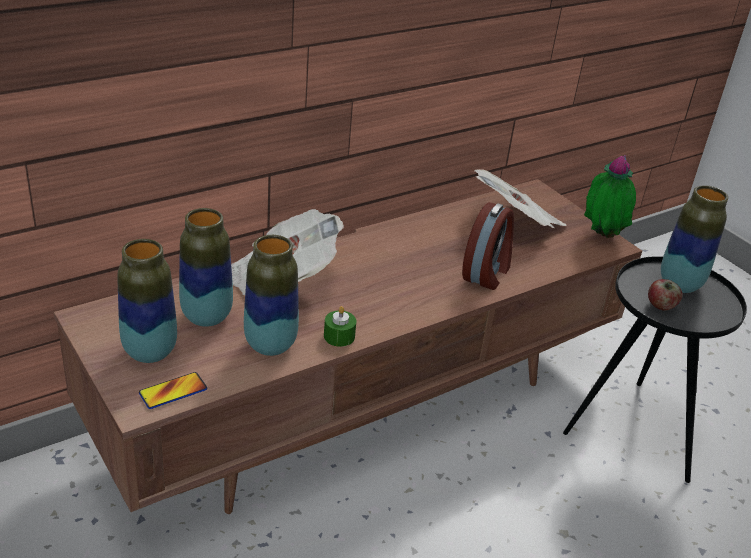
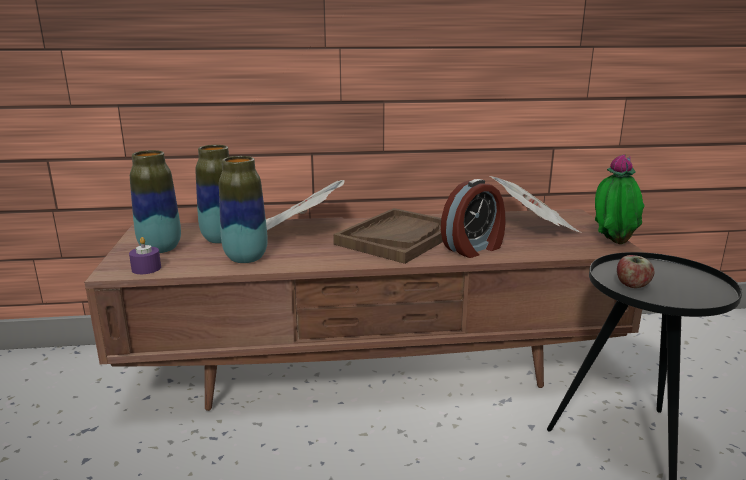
camera: 30 degrees right, 15 degrees down
(173, 391) = (146, 268): phone -> purple candle
(339, 336) = (303, 262): green candle -> none
(400, 270) = (398, 237): none -> brown tray
(679, 284) = (669, 275): vase -> none

